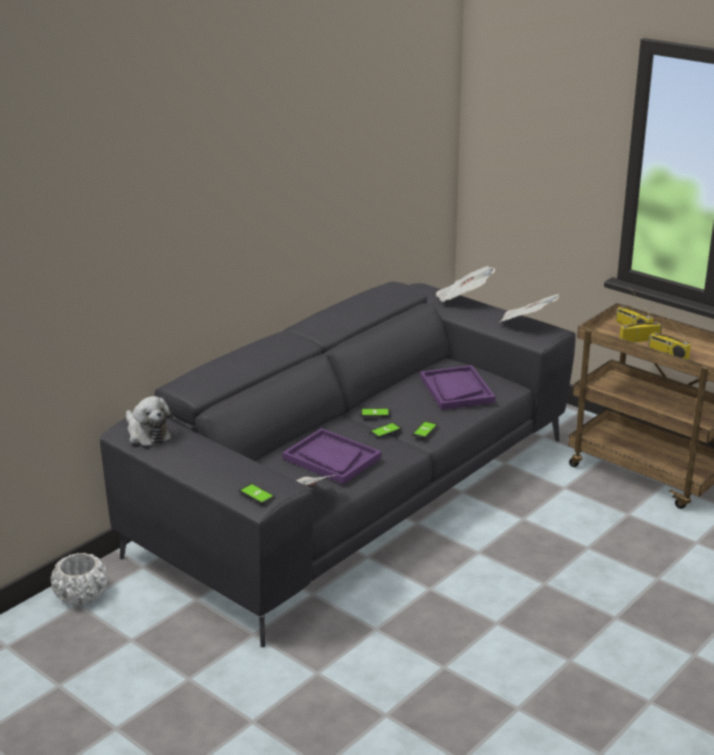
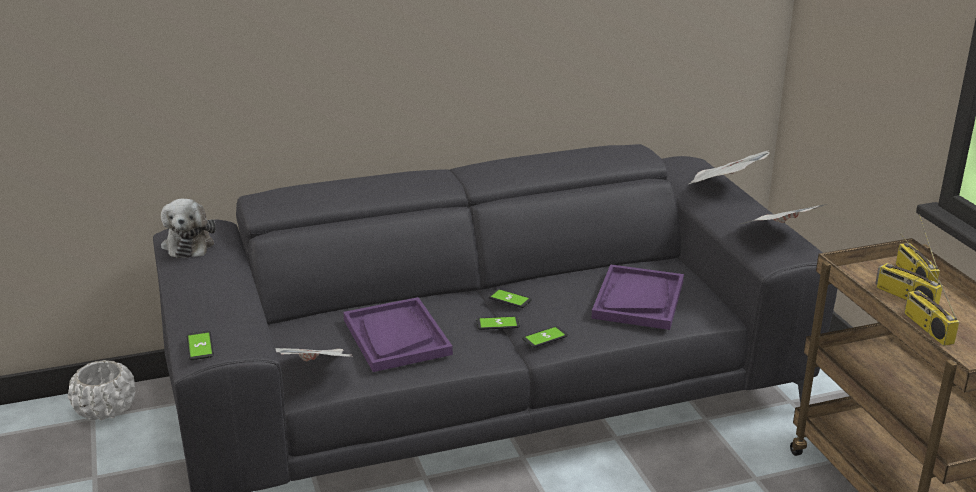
camera: 30 degrees right, 0 degrees up
(639, 339) = (905, 297): radio -> radio turned 150 degrees counterclockwise

